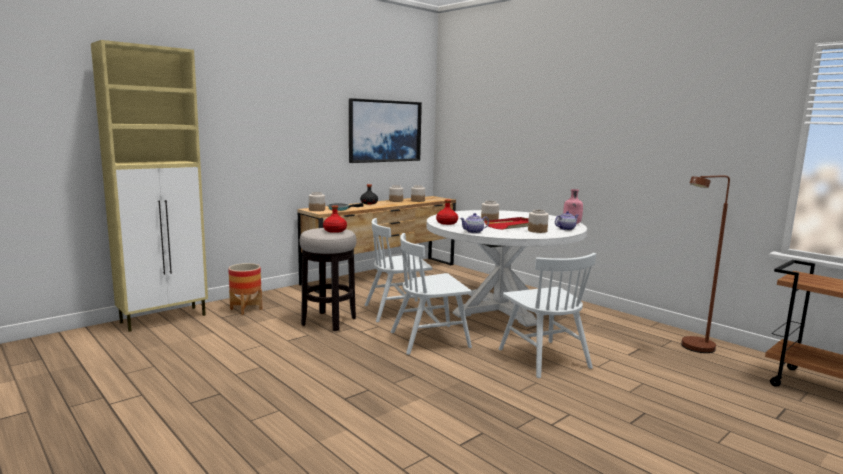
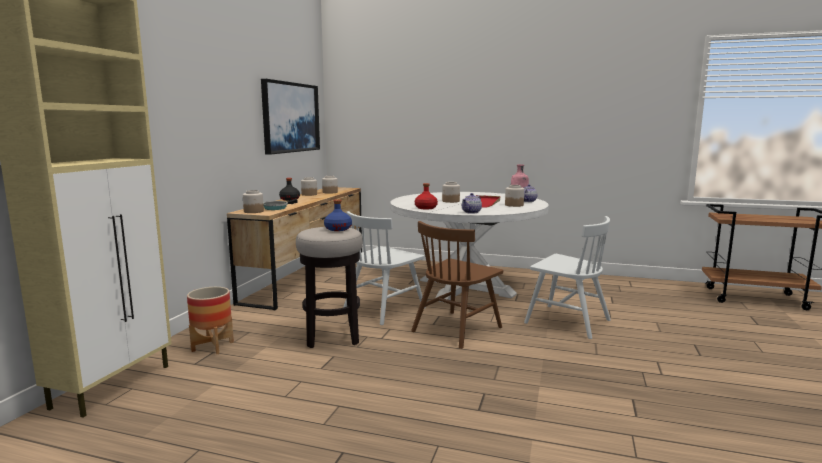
camera: 30 degrees left, 0 degrees up
(335, 231) = (338, 229): red bottle -> blue bottle
(430, 339) = (457, 329): white chair -> brown chair
(693, 349) = (640, 288): brown floor lamp -> none

